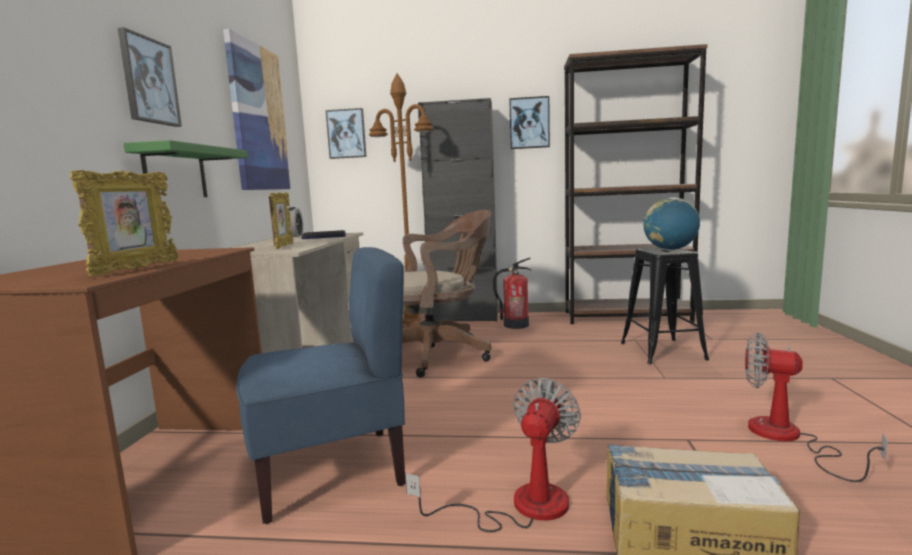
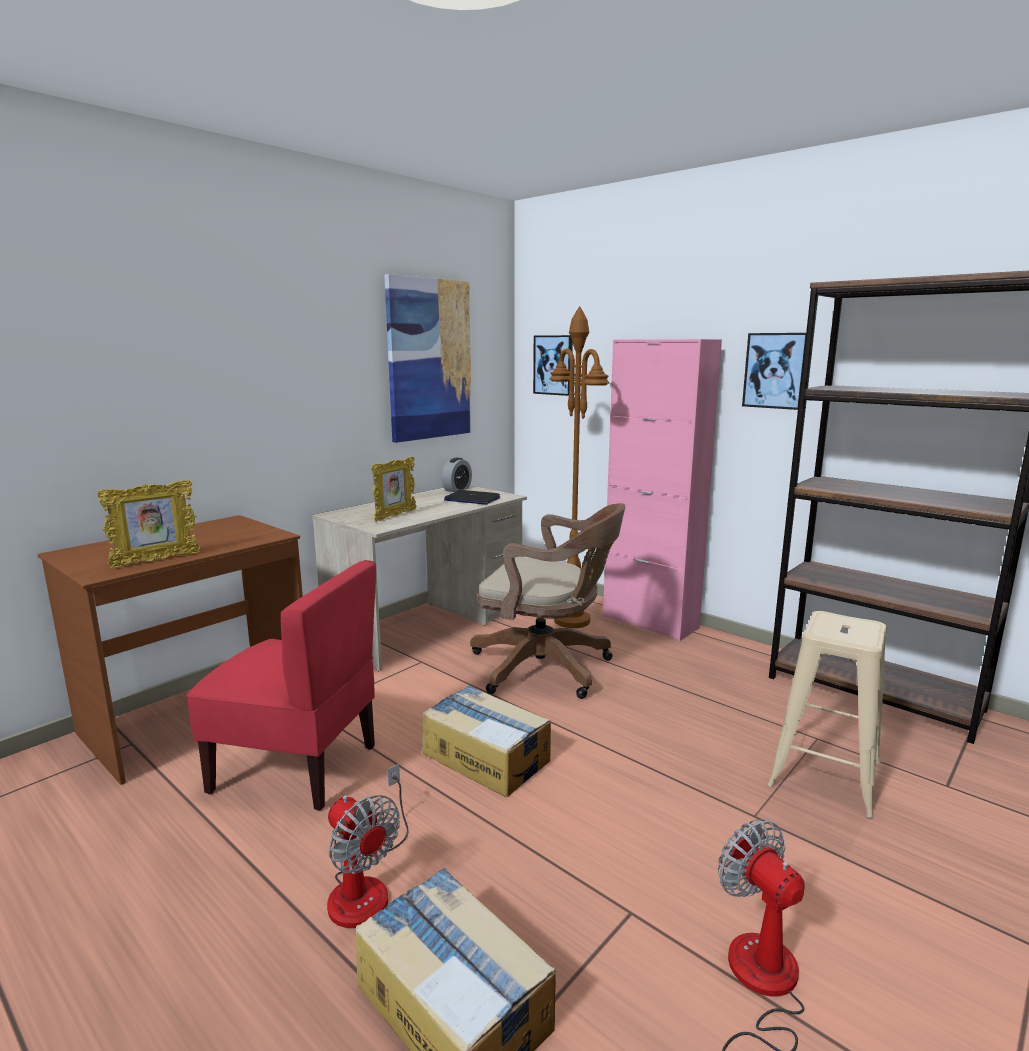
camera: 35 degrees right, 5 degrees up
(149, 81) = (274, 355): picture -> none
(175, 173) = (299, 437): green shelf -> none
(332, 470) = (297, 767): blue chair -> red chair
(464, 318) = (650, 622): black cabinet -> pink cabinet
(476, 407) = (486, 756): none -> cardboard box
(515, 325) = (694, 654): fire extinguisher -> none
(520, 506) = (366, 885): fan -> fan turned 75 degrees clockwise
(662, 351) = (825, 774): black stool -> beige stool
(670, 249) = (856, 628): globe -> none

